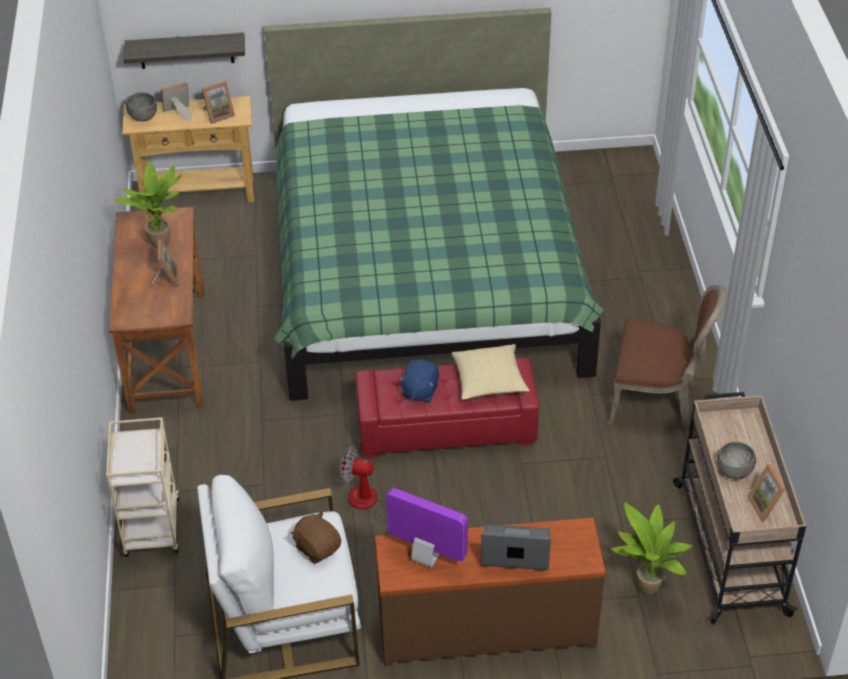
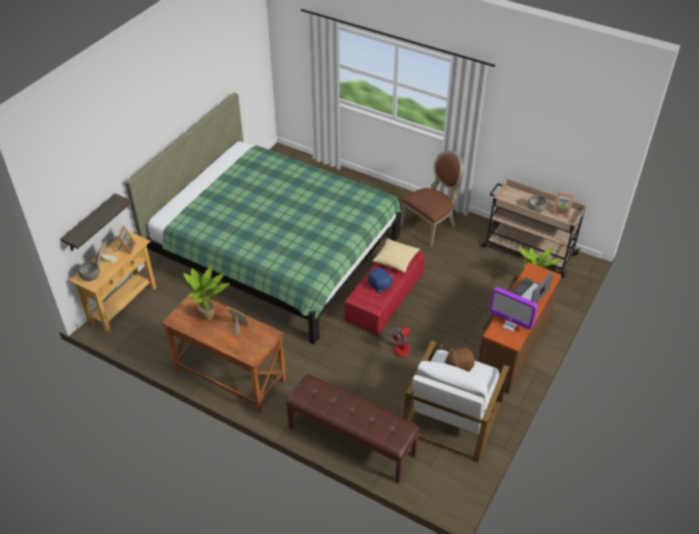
camera: 55 degrees left, 0 degrees up
(152, 529) = (351, 441): beige cart -> brown bench
(426, 557) = (509, 325): monitor -> monitor turned 120 degrees counterclockwise

